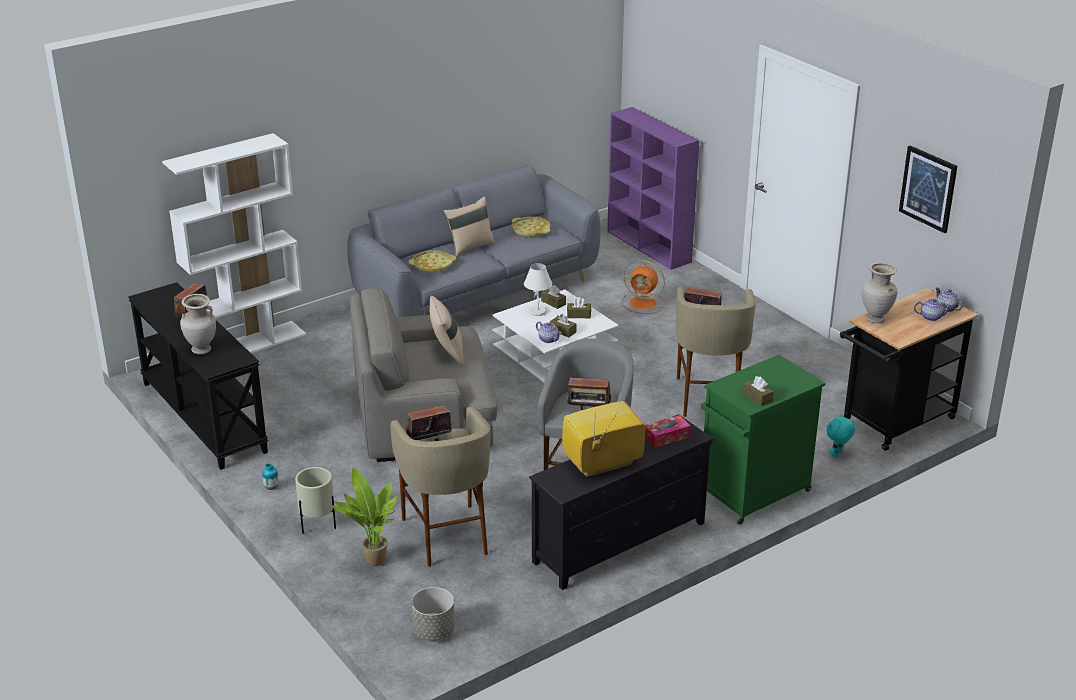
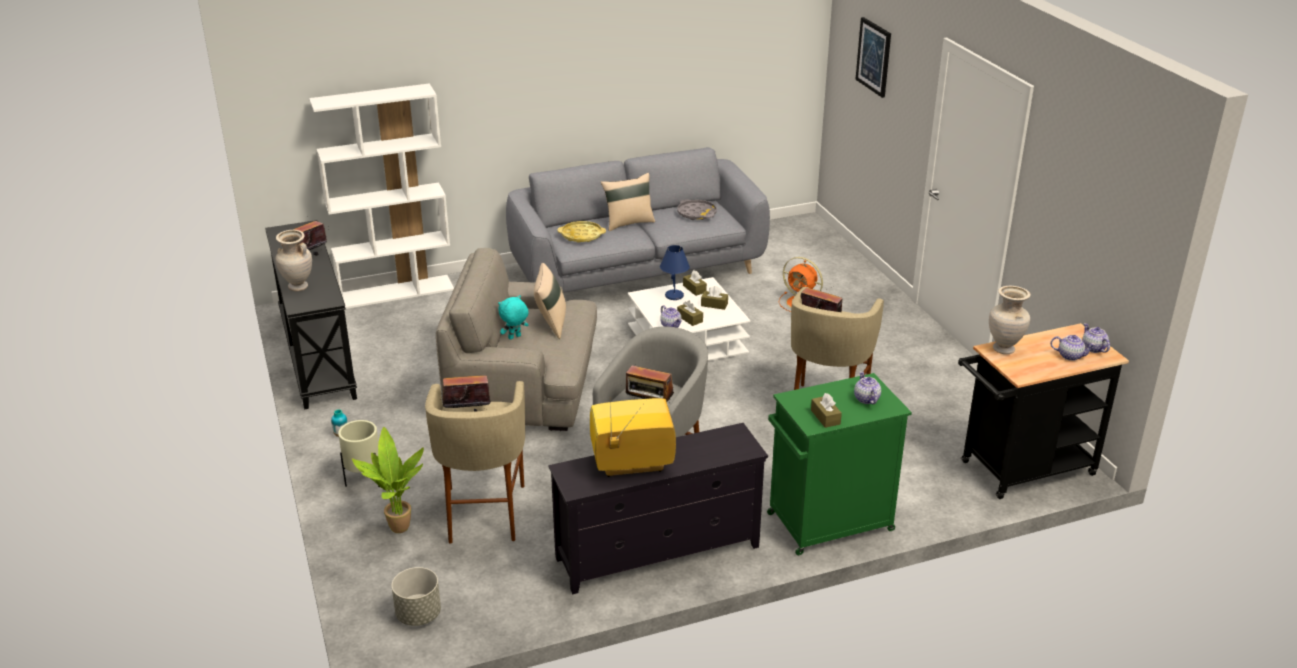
camera: 15 degrees right, 0 degrees up
(531, 230) = (697, 213): yellow tray -> grey tray
(538, 312) = (674, 296): white table lamp -> blue table lamp
(649, 247) = (833, 247): purple bookcase -> none
(666, 437) = (717, 445): tissue box -> none
(783, 377) = (866, 399): none -> teapot
(837, 454) = (942, 494): turquoise plush toy -> turquoise plush toy (514, 337)
(928, 188) = (1091, 209): picture -> picture (874, 57)

